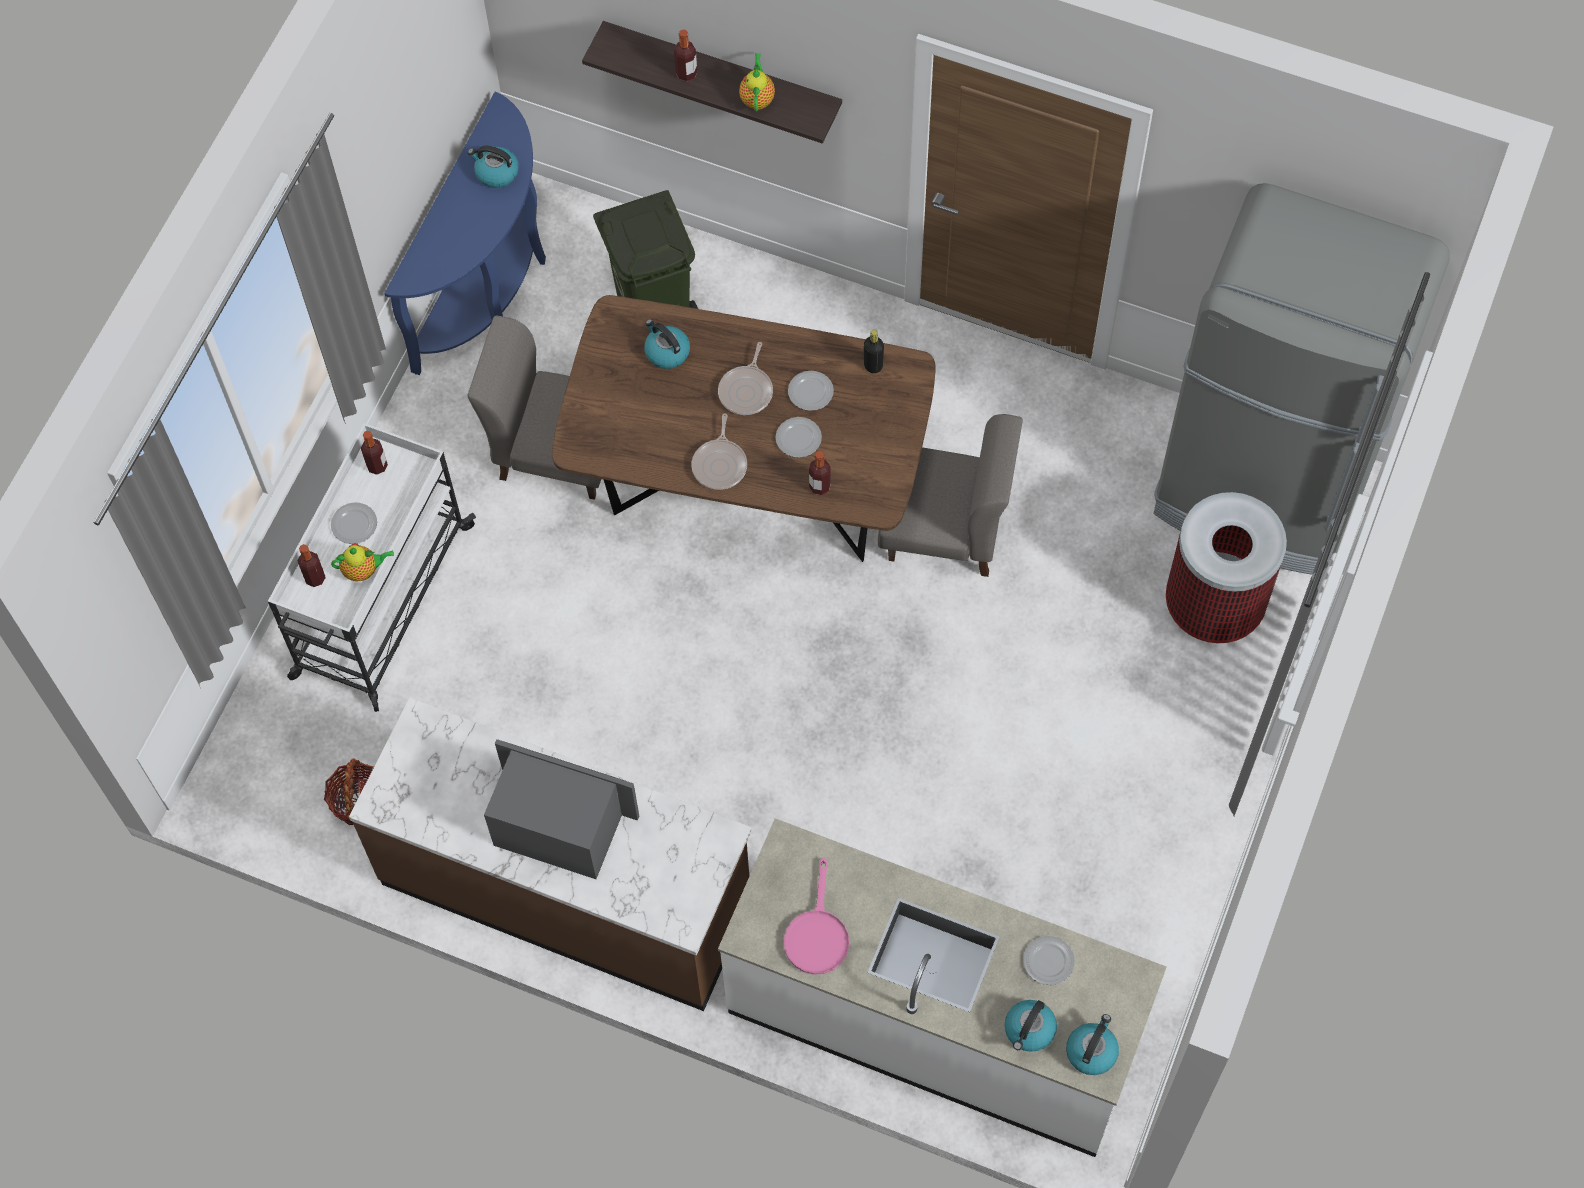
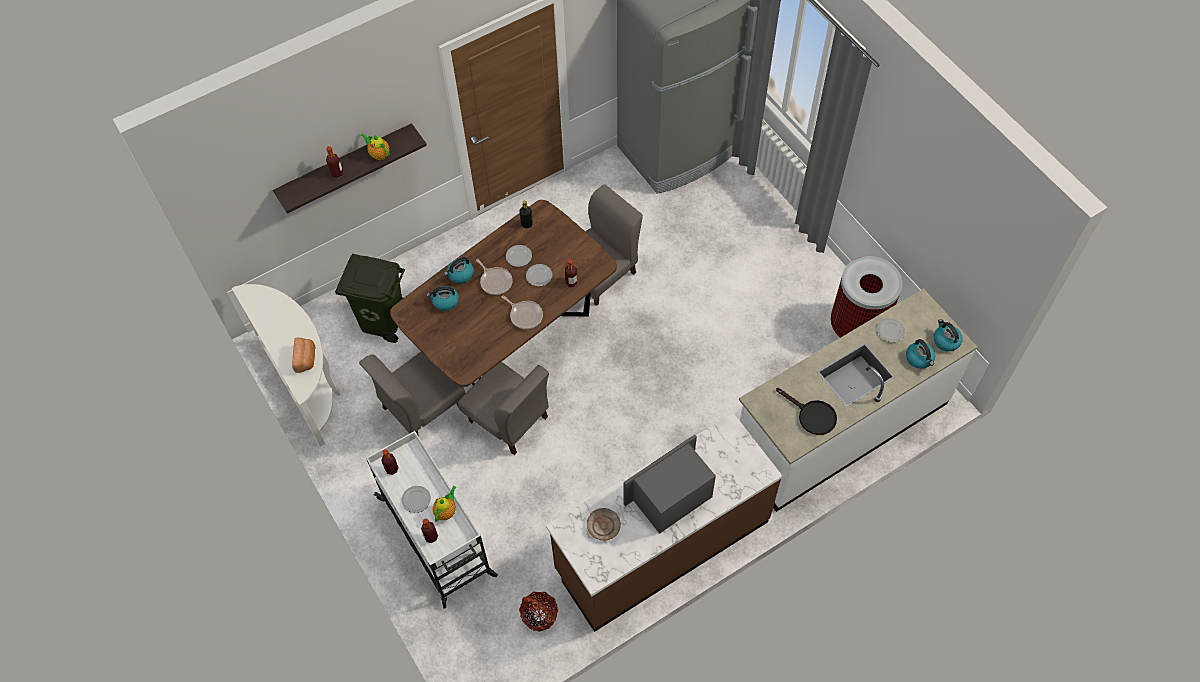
camera: 55 degrees left, 5 degrees down
(455, 252) = (306, 359): none -> bread
(456, 769) = (603, 526): none -> beige plate
(490, 289) = (307, 383): blue console table -> white console table
(496, 173) = (278, 314): kettle -> kettle (460, 275)
(618, 570) = (508, 420): none -> grey chair
(816, 934) = (812, 416): pink frying pan -> black frying pan
(1214, 606) = (718, 200): trash can -> trash can (857, 326)

